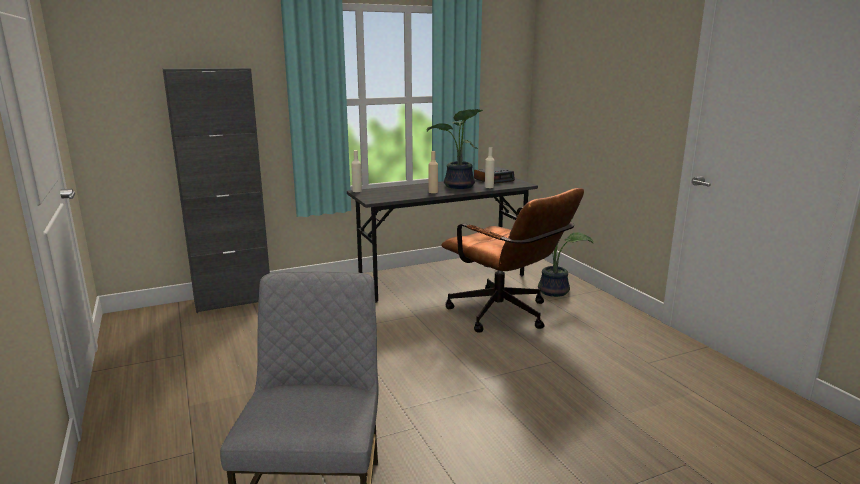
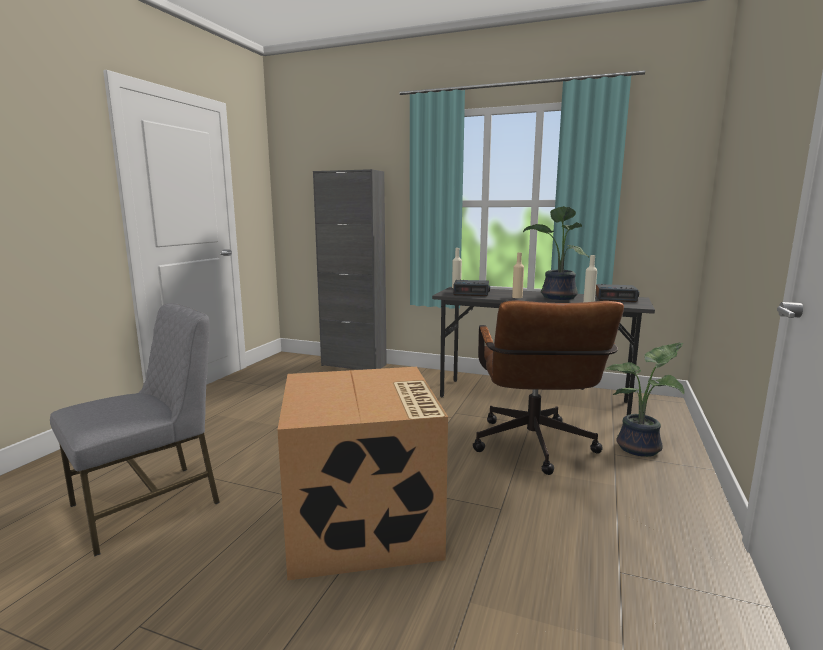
camera: 45 degrees right, 5 degrees down
(388, 194) = (471, 293): none -> alarm clock
(502, 412) = (364, 523): none -> cardboard box

